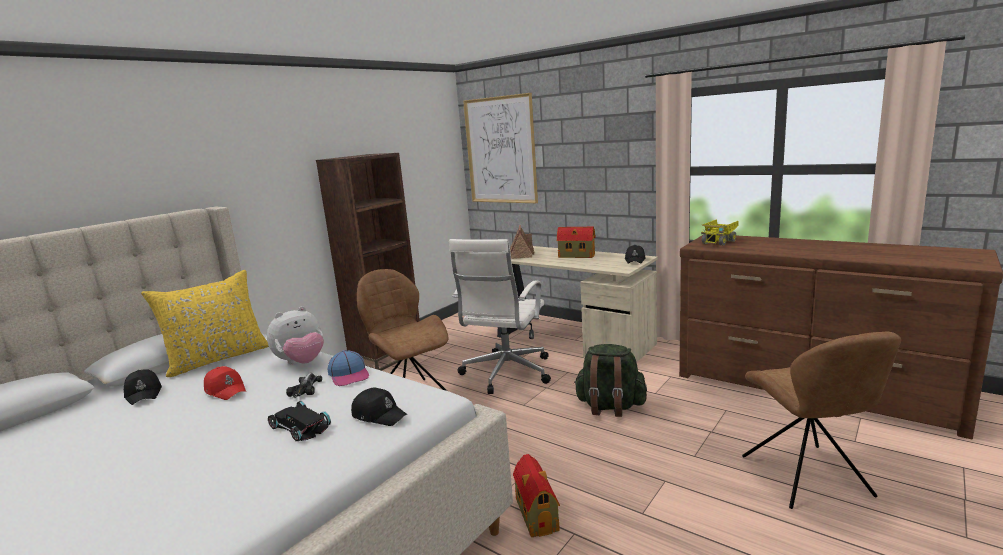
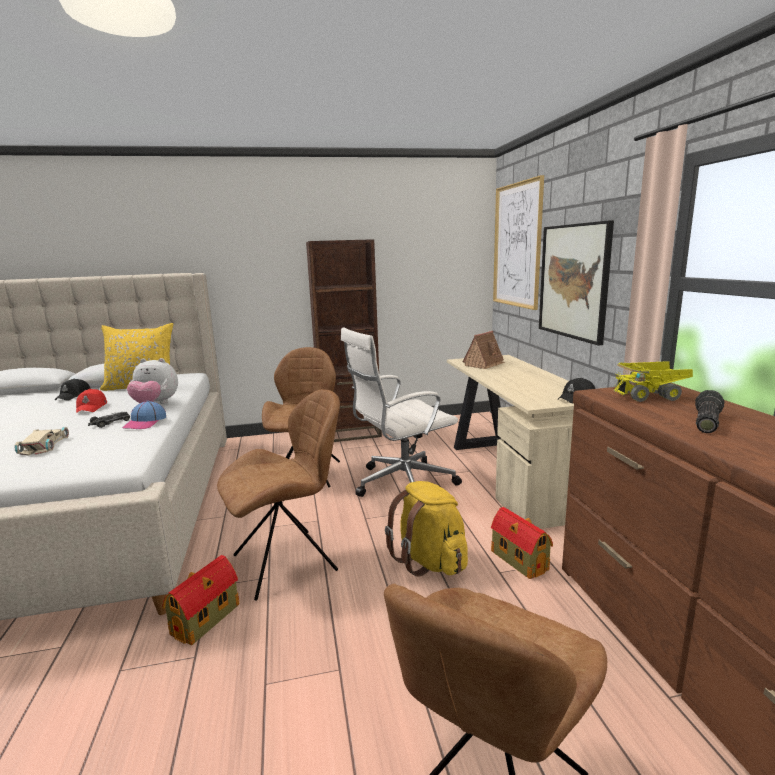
camera: 40 degrees right, 0 degrees up
(300, 426) = (45, 445): black toy car -> beige toy car
(379, 415) = (78, 457): black cap -> none
(523, 454) = (288, 561): none -> brown chair
(575, 255) = (528, 377): toy house -> toy house (518, 559)
(581, 176) = (573, 281): none -> picture
(610, 407) = (429, 561): green backpack -> yellow backpack
(771, 246) = (705, 422): none -> flashlight

